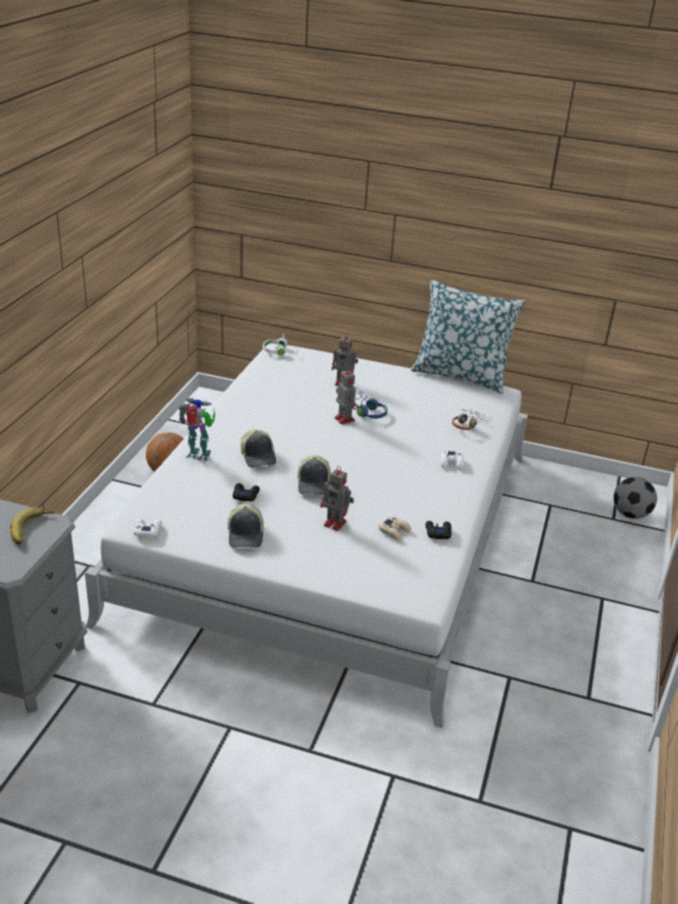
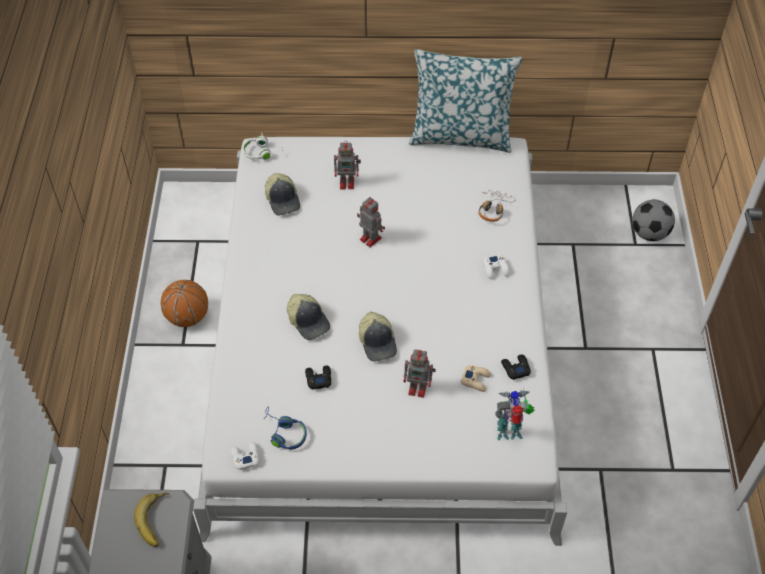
camera: 15 degrees left, 20 degrees up
(199, 456) = (249, 338): toy robot -> toy robot (510, 433)
(246, 535) = (341, 431): cap -> cap (283, 200)
(368, 412) = (390, 220): blue headphones -> blue headphones (284, 433)

